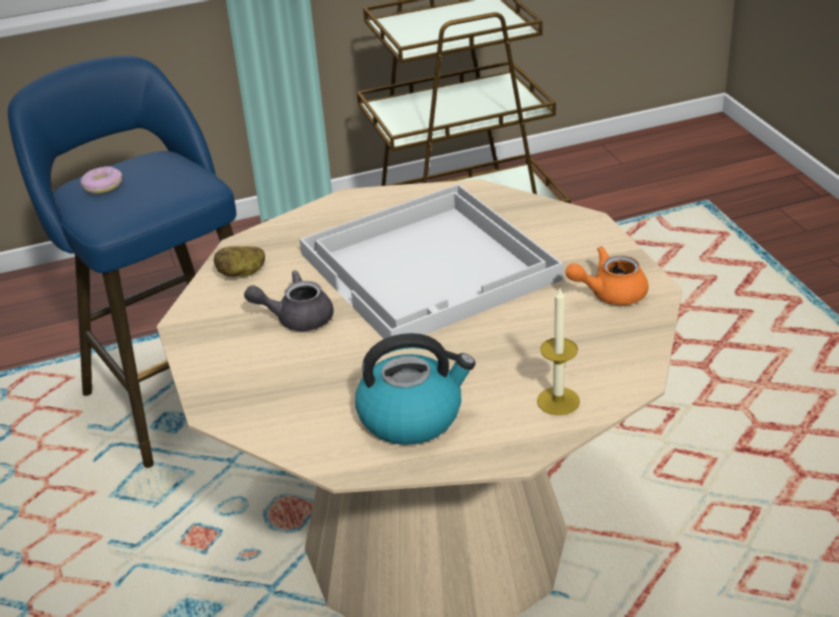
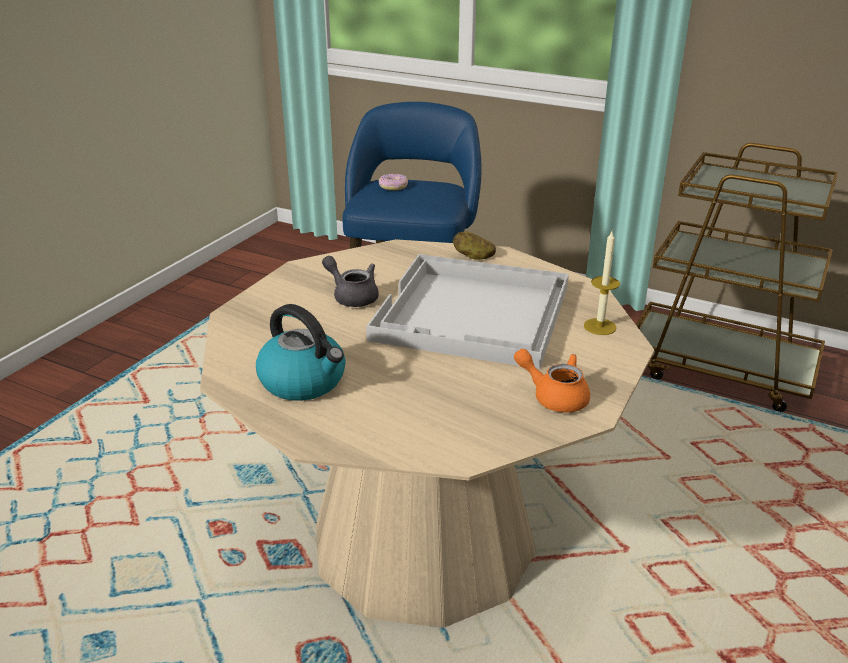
camera: 45 degrees right, 5 degrees down
(242, 273) = (372, 260): potato -> potato (473, 257)
(558, 401) = (393, 432): candle -> candle (600, 326)

